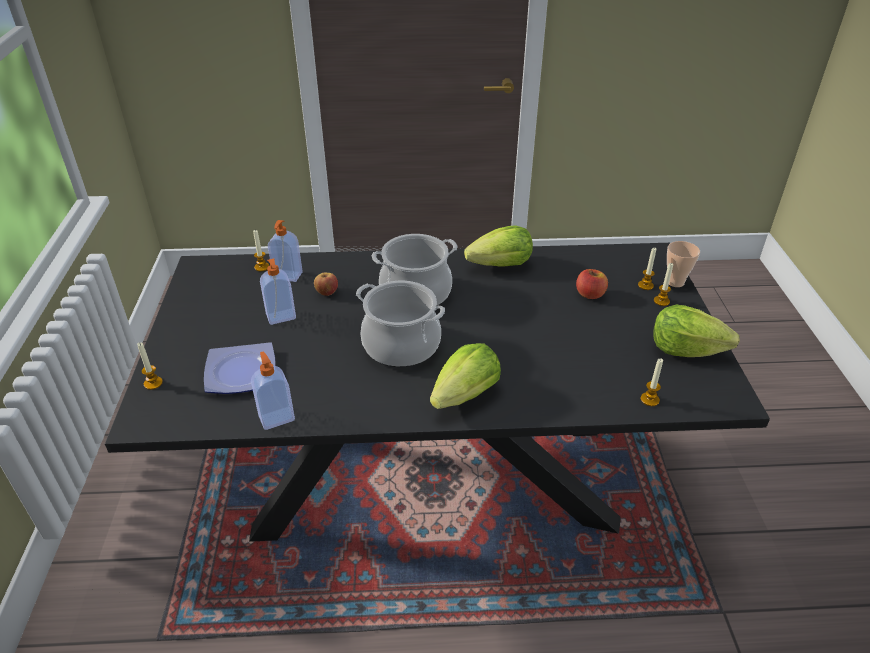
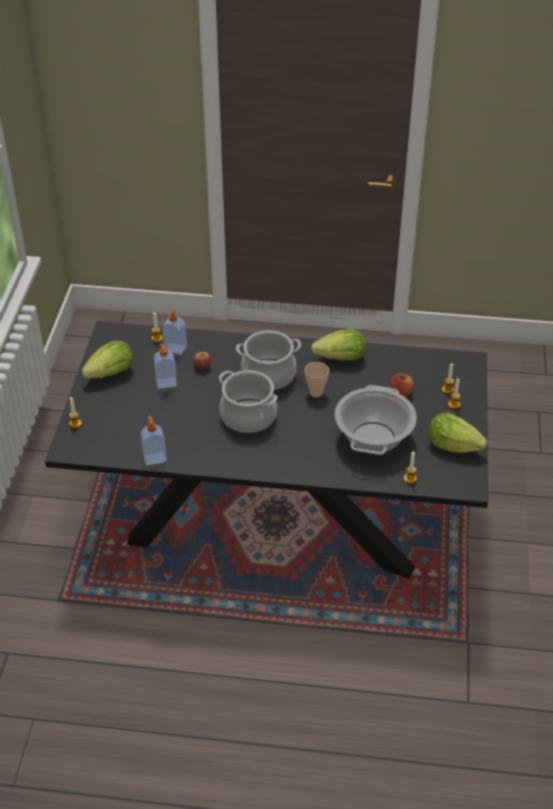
camera: 10 degrees right, 5 degrees up
(239, 373) = (133, 423): plate -> none
(466, 395) = (284, 459): lettuce -> lettuce (111, 373)
(577, 352) = (373, 437): none -> cooking pot
(675, 282) = (472, 389): cup -> cup (316, 392)

